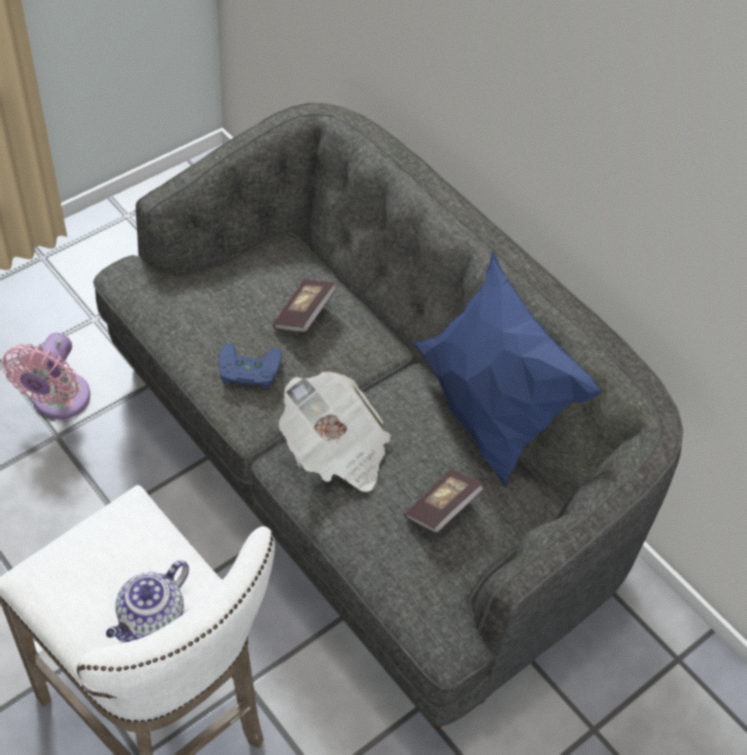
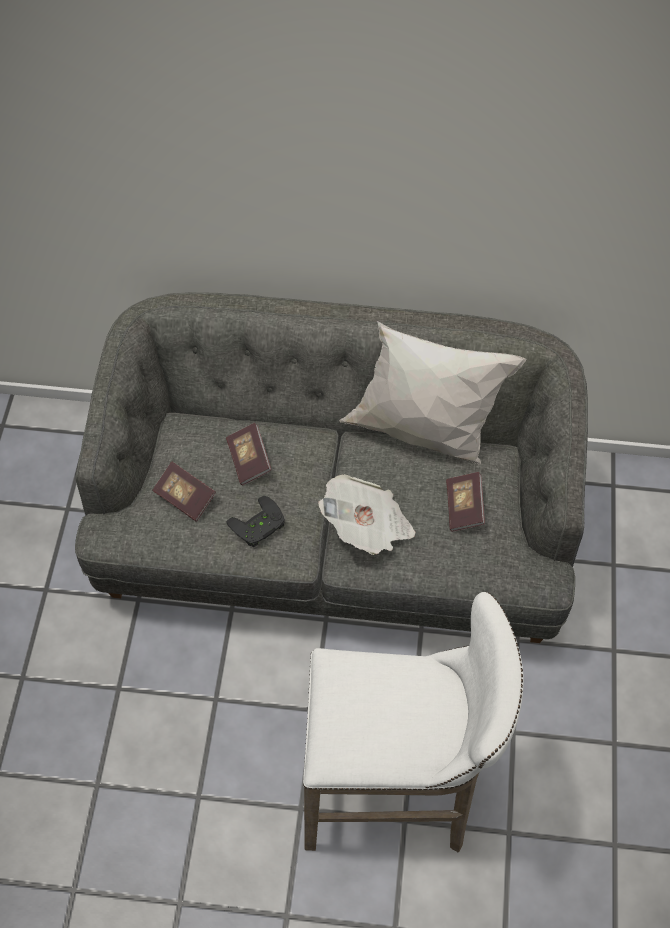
camera: 40 degrees left, 5 degrees up
(58, 401) = (91, 665): pink fan -> none
(151, 619) = (429, 712): teapot -> none
(218, 301) = (185, 497): none -> book
(248, 372) = (259, 527): blue game controller -> black game controller
(485, 419) = (424, 433): blue pillow -> white pillow

